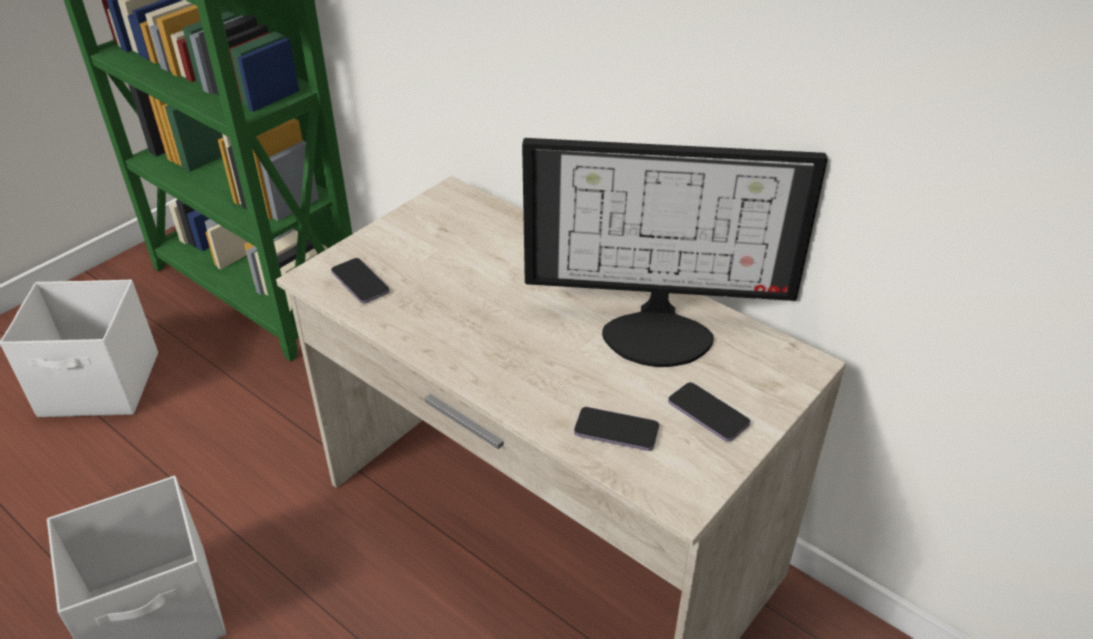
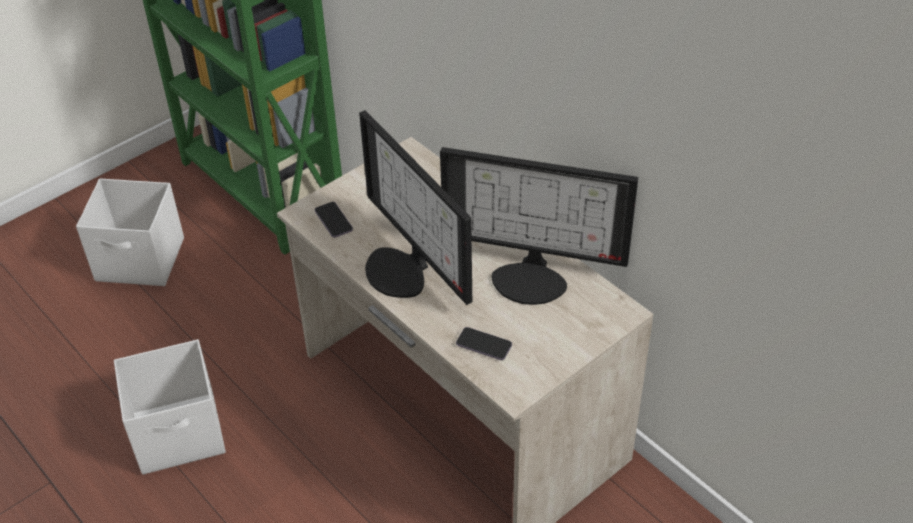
camera: 10 degrees right, 5 degrees up
(472, 338) = (403, 270): none -> monitor
(708, 413) = (547, 340): phone -> none

